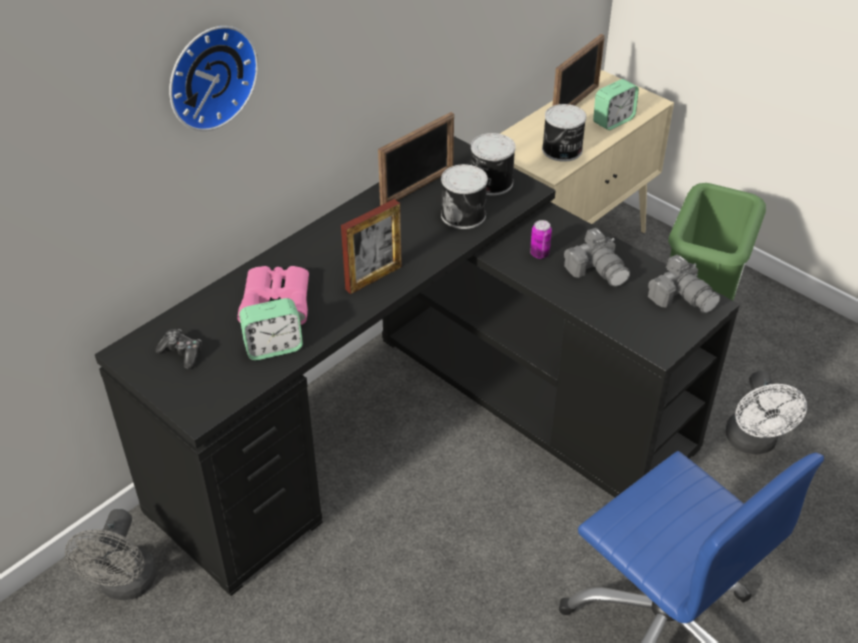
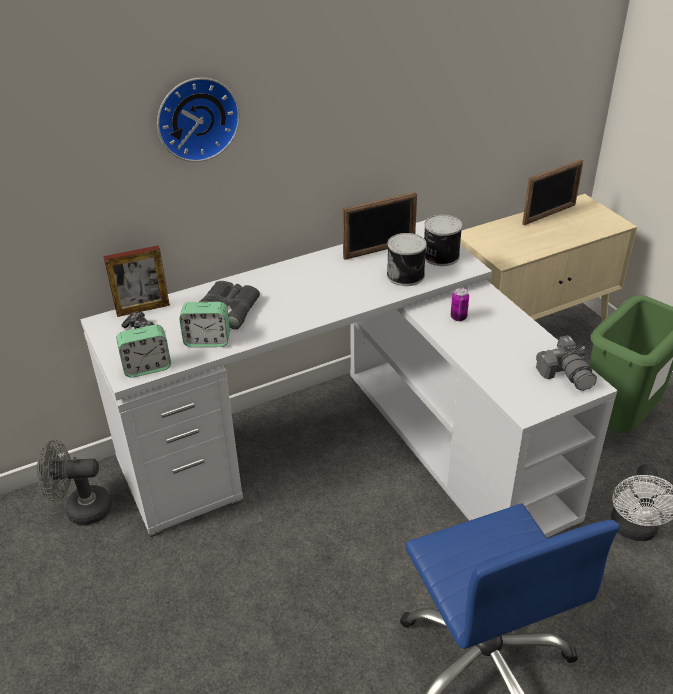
camera: 20 degrees right, 5 degrees down
(125, 586) = (81, 509): grey fan -> grey fan turned 60 degrees clockwise
(277, 299) = (229, 308): pink binoculars -> grey binoculars
(373, 278) = (310, 307): picture frame -> picture frame (143, 309)
(424, 424) = (355, 447): black desk -> white desk
(562, 150) = (520, 246): can -> none
(597, 270) = (502, 338): camera -> none
(613, 121) = (576, 232): alarm clock -> alarm clock (147, 367)

